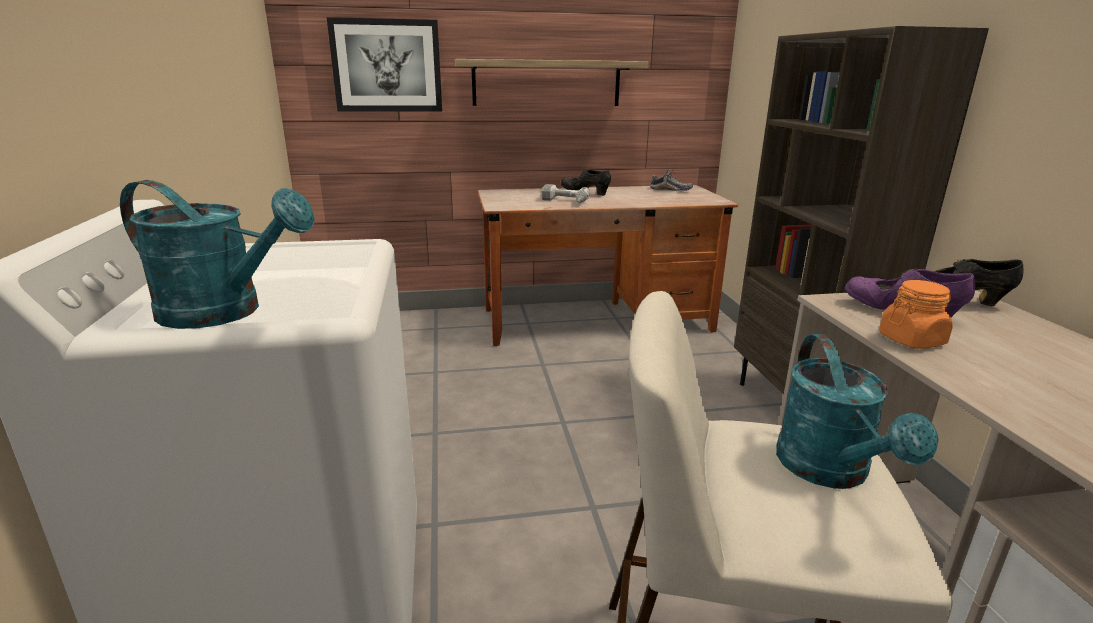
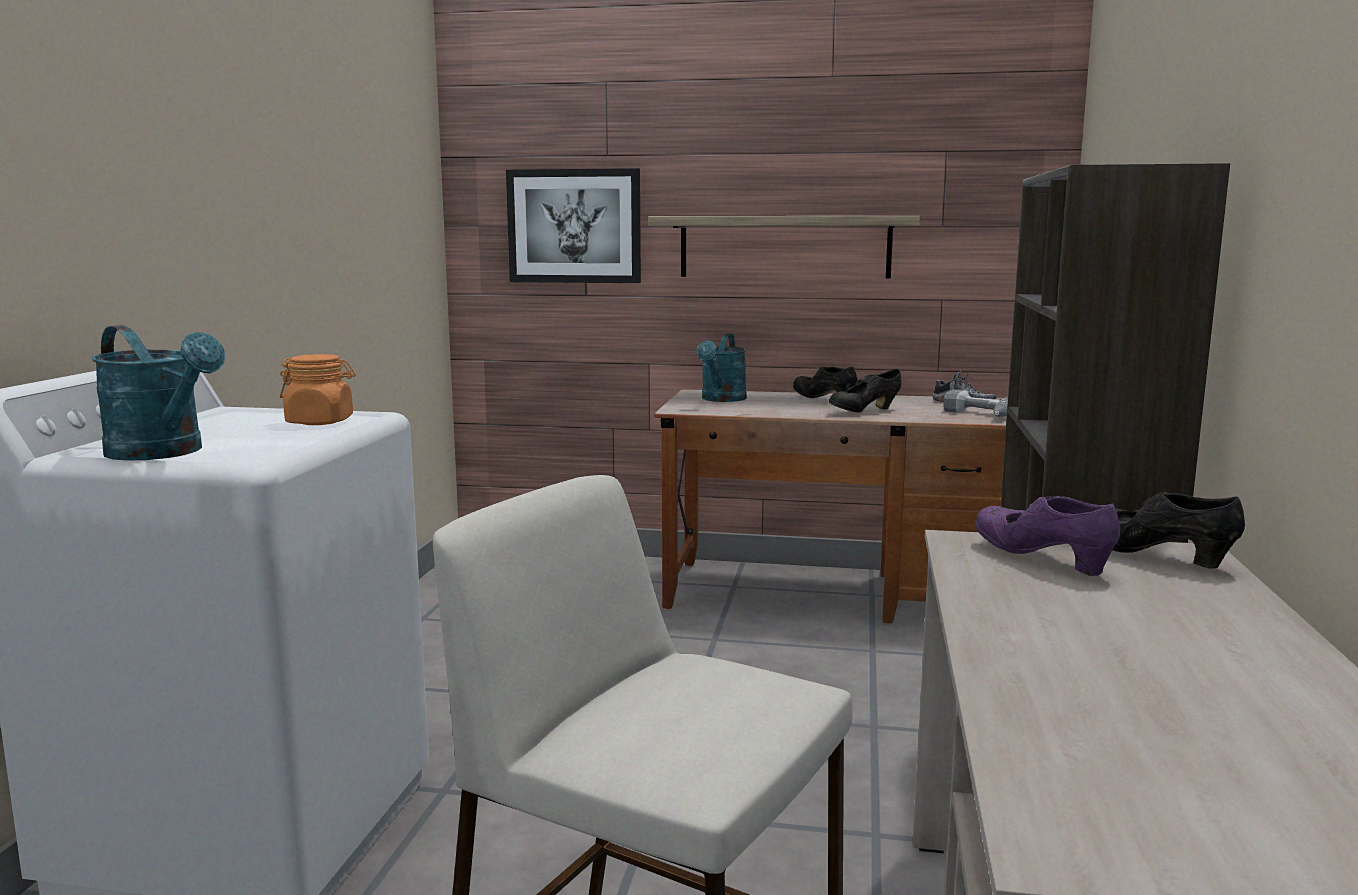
camera: 20 degrees right, 10 degrees down
(564, 201) = (779, 408): power drill -> power drill (978, 414)
(621, 200) = (864, 412): none -> black shoe
(830, 472) = (729, 705): turquoise watering can -> turquoise watering can (721, 399)
(911, 340) = (997, 587): orange jar -> orange jar (320, 422)

